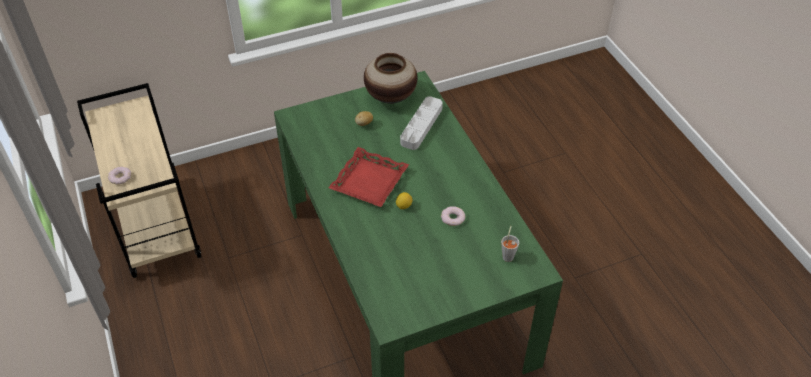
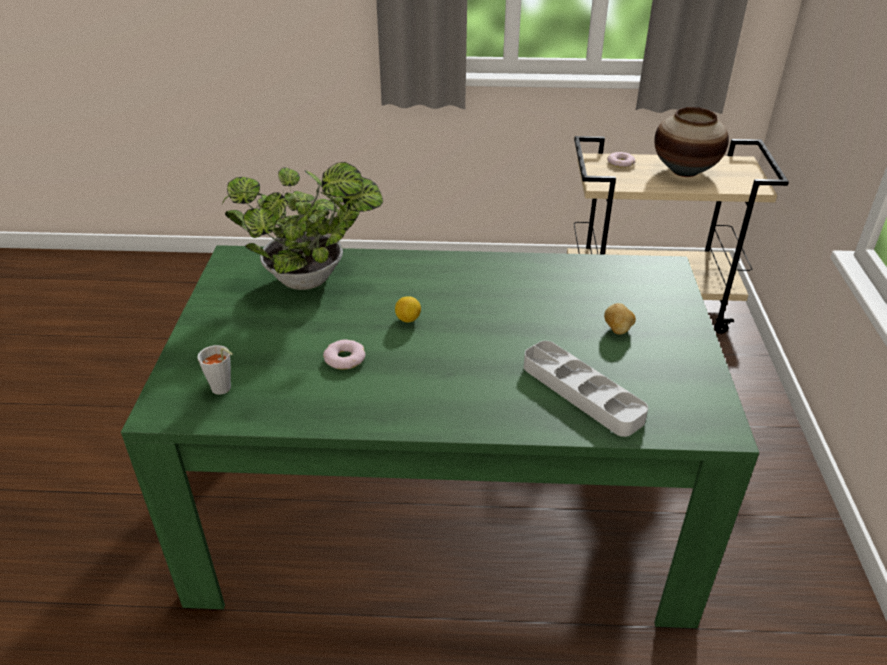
camera: 115 degrees right, 10 degrees down
(369, 181) = (481, 301): red tray -> none
(390, 97) = (681, 379): vase -> vase (685, 171)
(390, 268) = (311, 279): none -> potted plant

